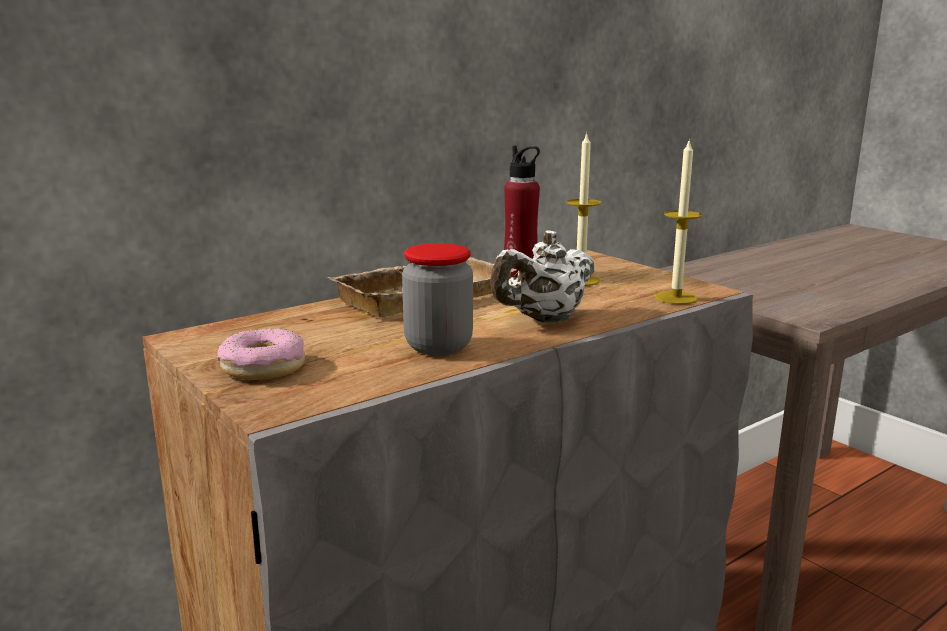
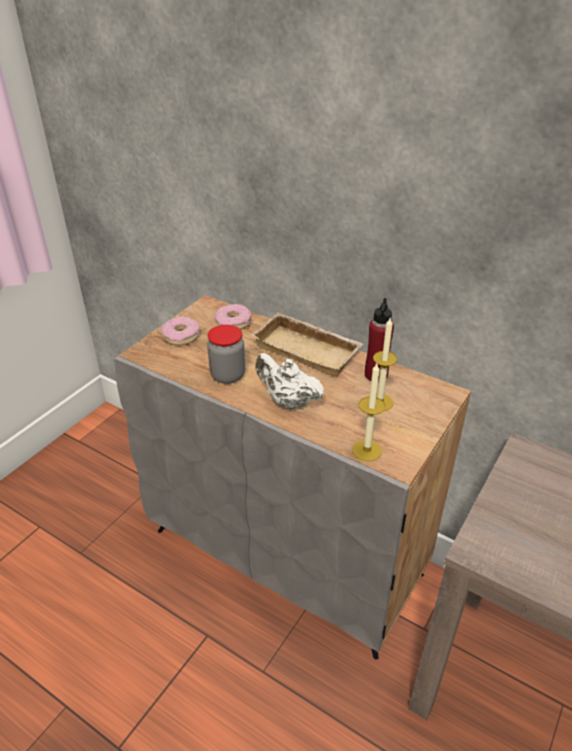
camera: 70 degrees right, 20 degrees up
(279, 326) = (233, 322): none -> donut

